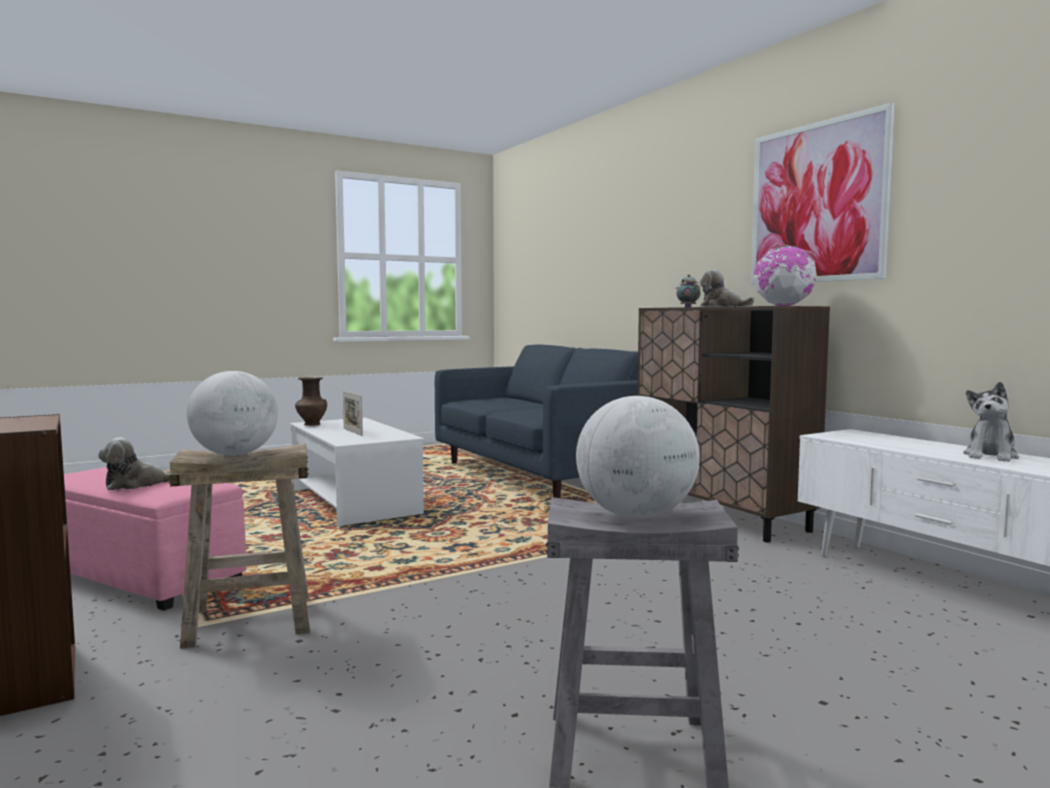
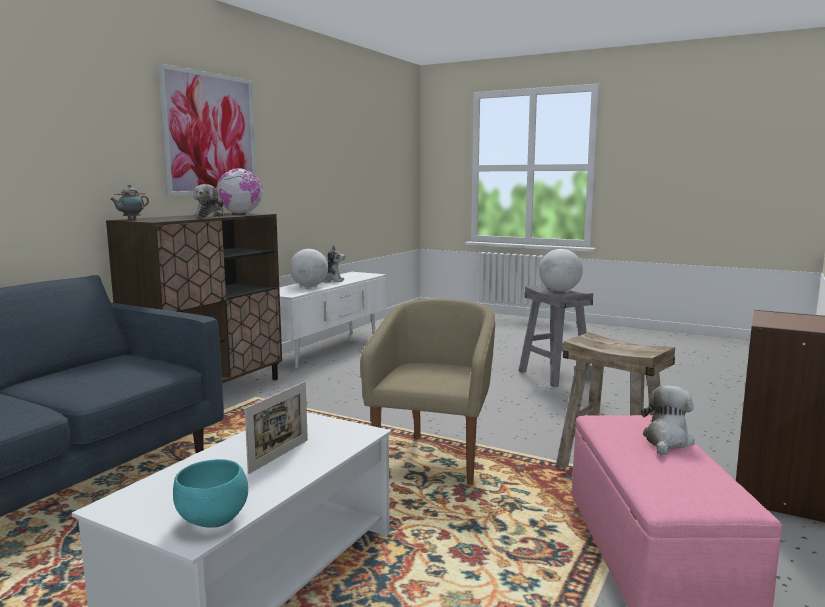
camera: 120 degrees left, 5 degrees up
(137, 484) = (666, 441): plush toy -> plush toy turned 90 degrees counterclockwise
(234, 454) = (624, 345): globe -> globe (309, 286)
(311, 424) = (214, 521): brown vase -> turquoise bowl
(422, 560) = (434, 458): none -> beige armchair

